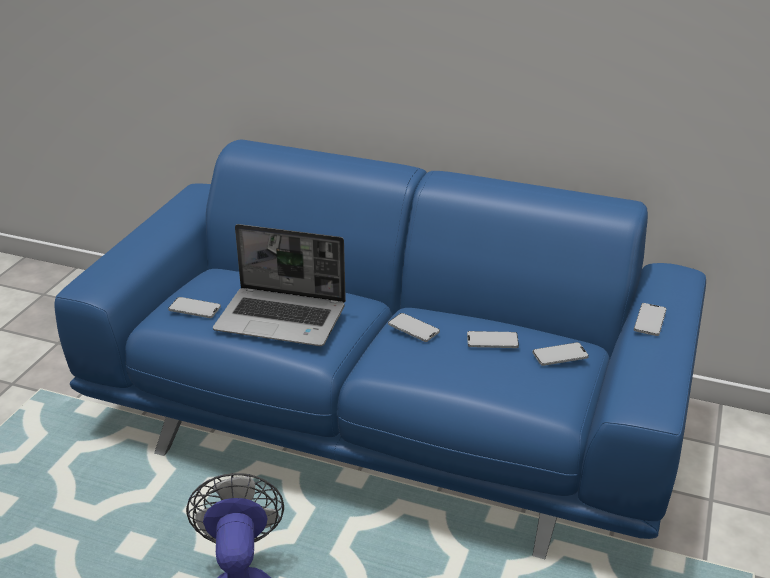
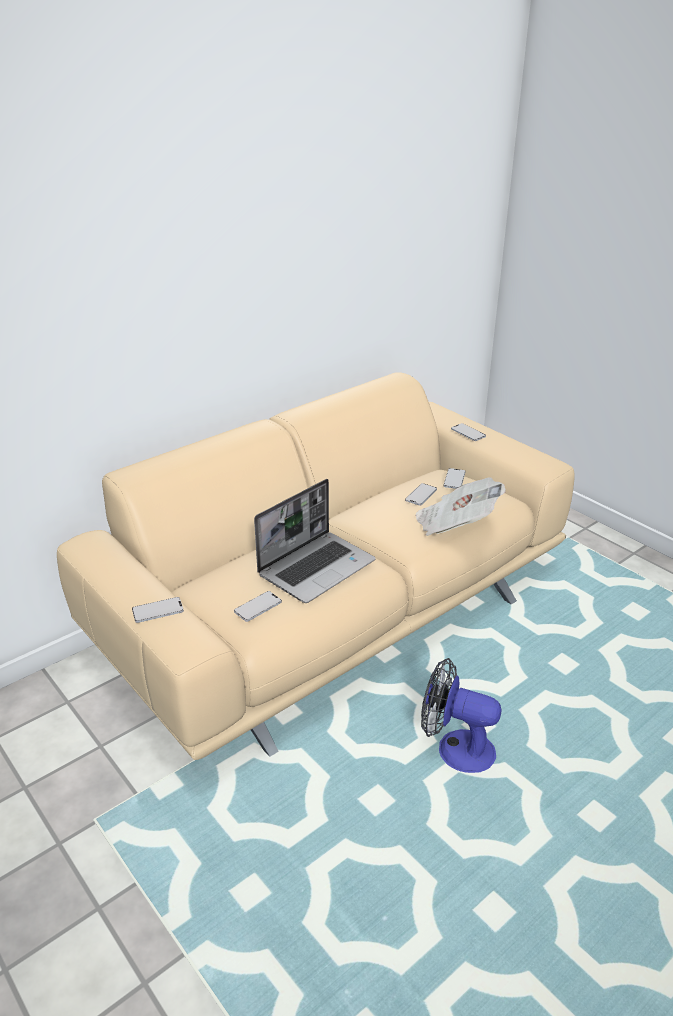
camera: 60 degrees left, 0 degrees up
(387, 419) = (336, 614): blue sofa -> beige sofa
(413, 328) = (379, 518): phone -> phone (158, 611)
(450, 383) = (455, 525): none -> newspaper

